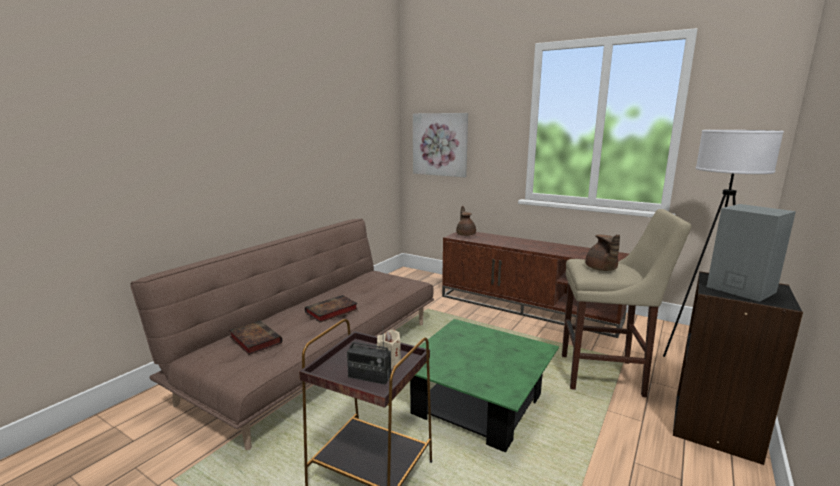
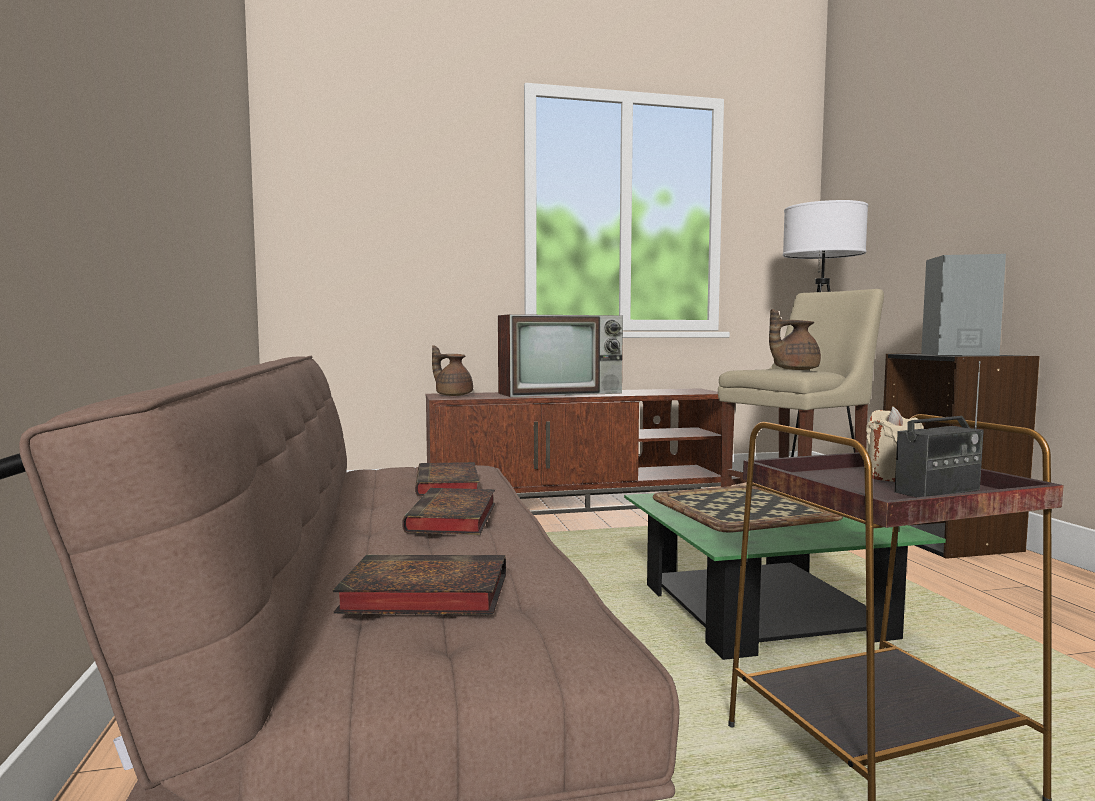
camera: 45 degrees left, 10 degrees down
(372, 292) = (448, 486): none -> book
(440, 144) = (354, 240): picture -> none
(477, 347) = (740, 508): none -> tray
(523, 243) = (562, 393): none -> television
(601, 269) = (793, 369): brown teapot -> brown teapot turned 120 degrees clockwise

